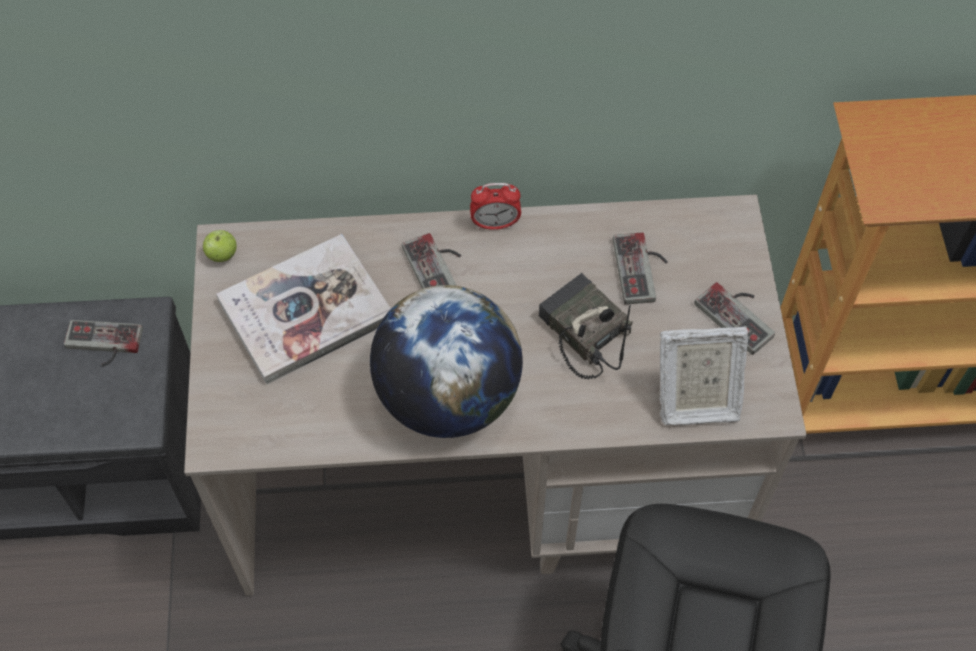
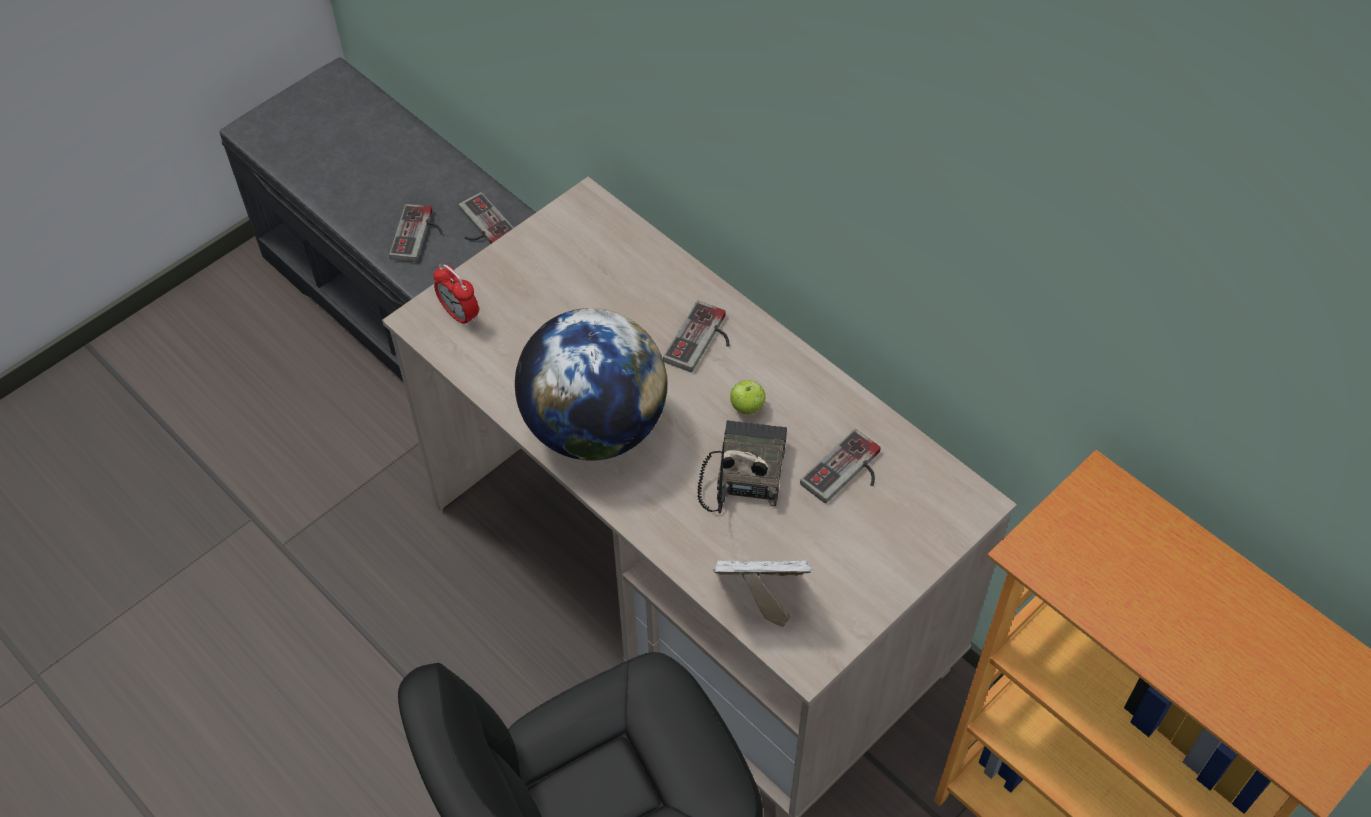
camera: 50 degrees right, 5 degrees down
(222, 255) = (577, 208): apple -> apple (747, 407)
(306, 311) = (581, 289): book -> none
(495, 224) = (782, 346): alarm clock -> alarm clock (460, 314)
(694, 400) = (759, 595): picture frame -> picture frame turned 135 degrees clockwise
(740, 314) = (878, 573): game controller -> game controller (420, 235)

